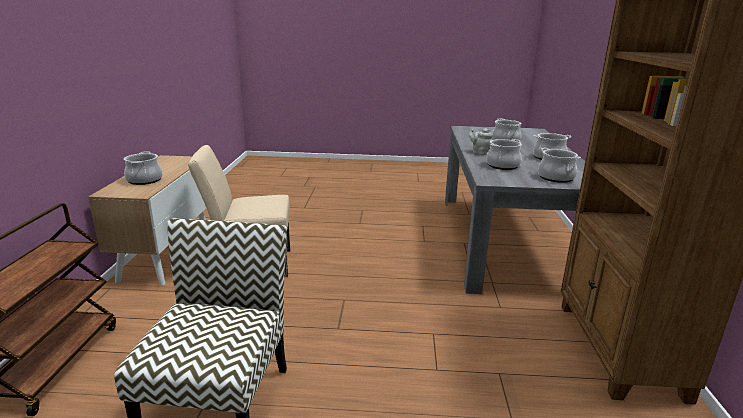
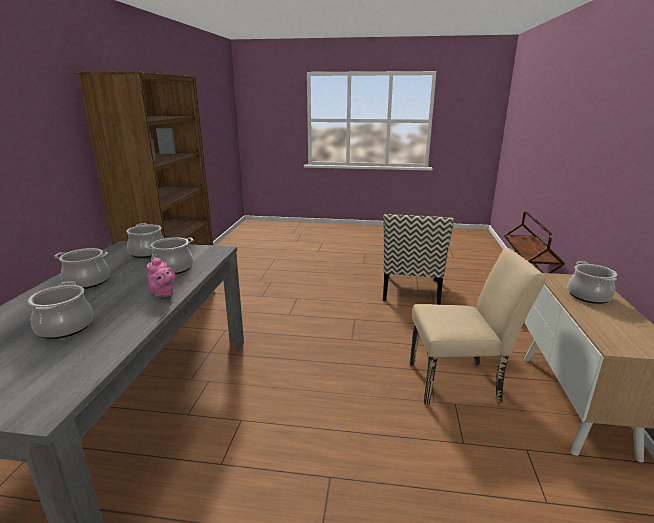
camera: 175 degrees left, 0 degrees up
(480, 152) = (163, 294): grey teapot -> pink teapot

